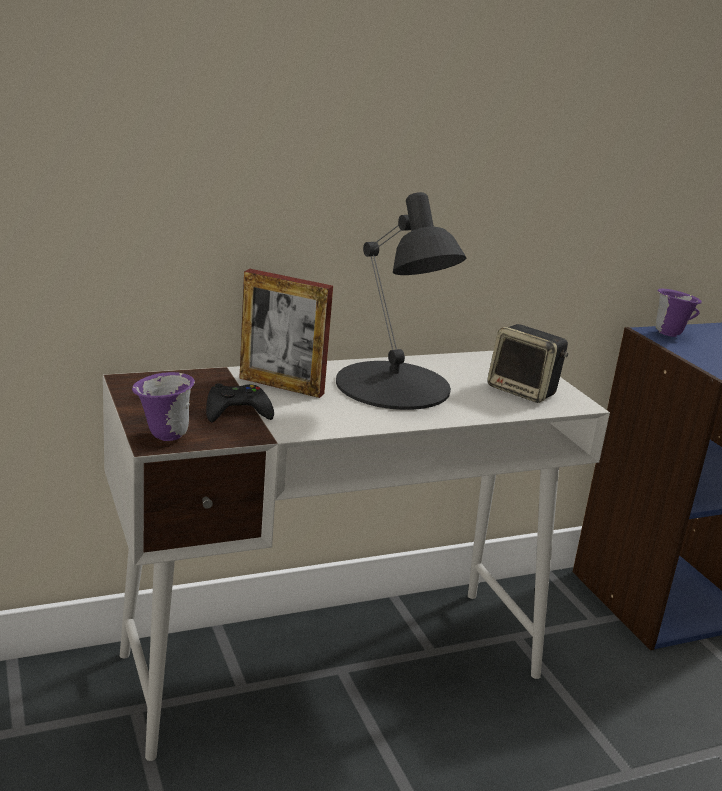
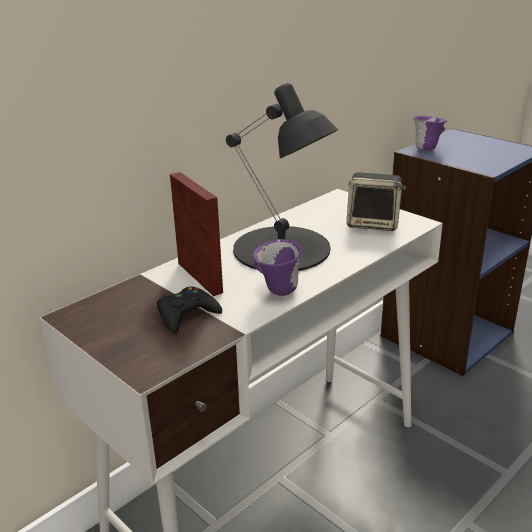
camera: 20 degrees left, 5 degrees up
(163, 436) = (147, 363): purple mug -> purple mug (278, 292)
(281, 386) = (199, 277): picture frame -> picture frame turned 120 degrees counterclockwise

